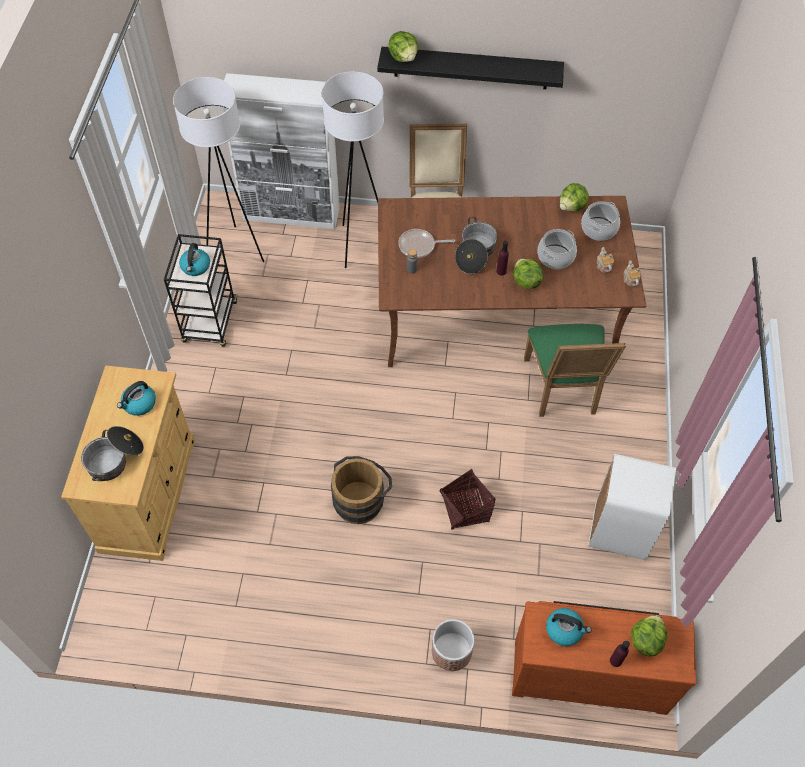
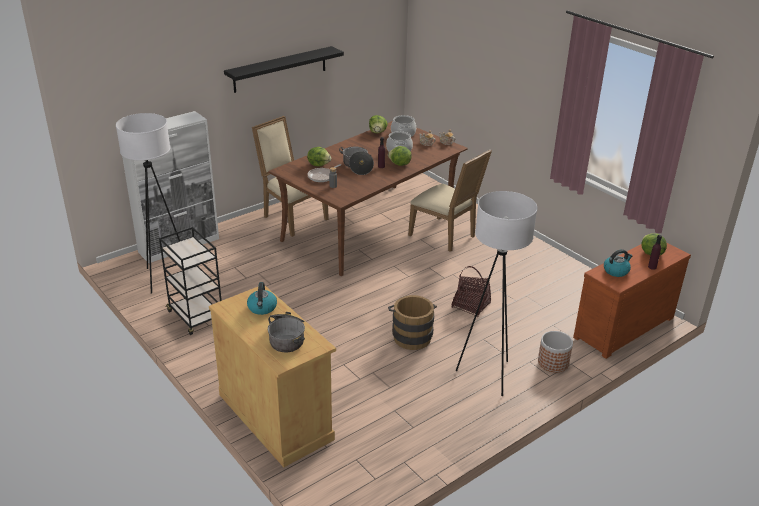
camera: 45 degrees left, 25 degrees down
(196, 267) = (189, 251): kettle -> none
(359, 245) = (245, 238): white floor lamp -> white floor lamp (487, 375)
(404, 57) = (244, 69): lettuce -> lettuce (319, 164)
(563, 390) = (445, 236): green chair -> beige chair
(620, 532) = (552, 269): white trash can -> none

